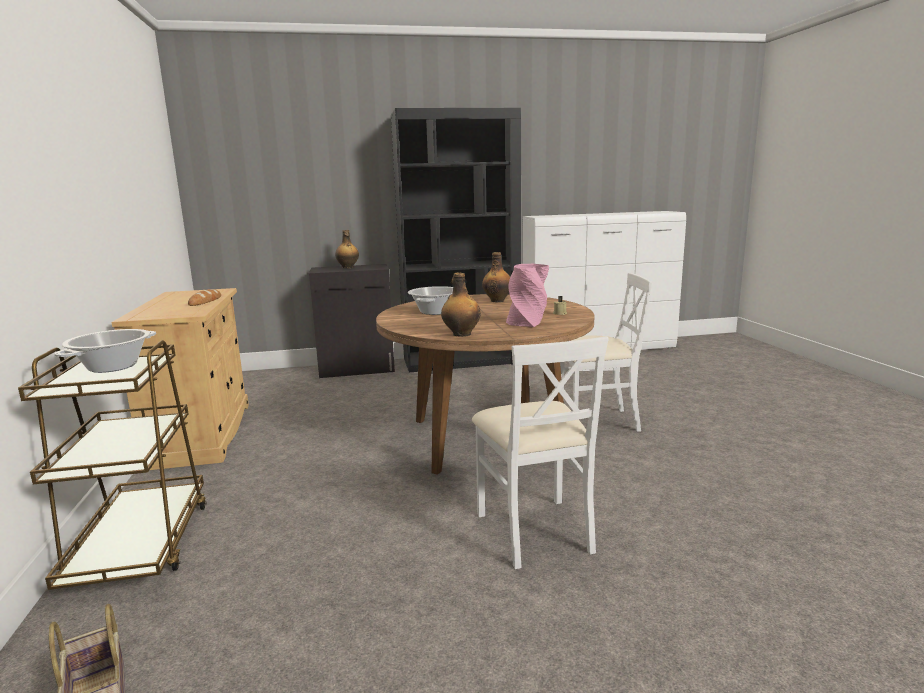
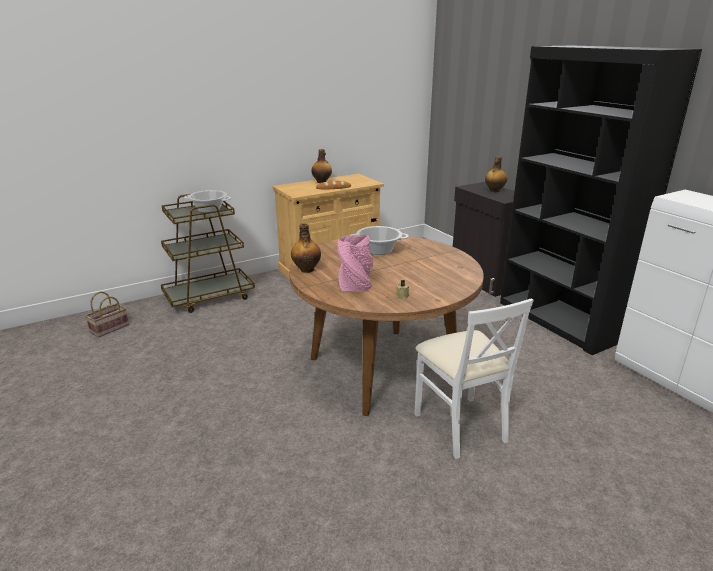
camera: 70 degrees right, 10 degrees up
(497, 301) = (442, 265): bottle -> bottle (322, 182)
(535, 530) = (245, 414): white chair -> none

